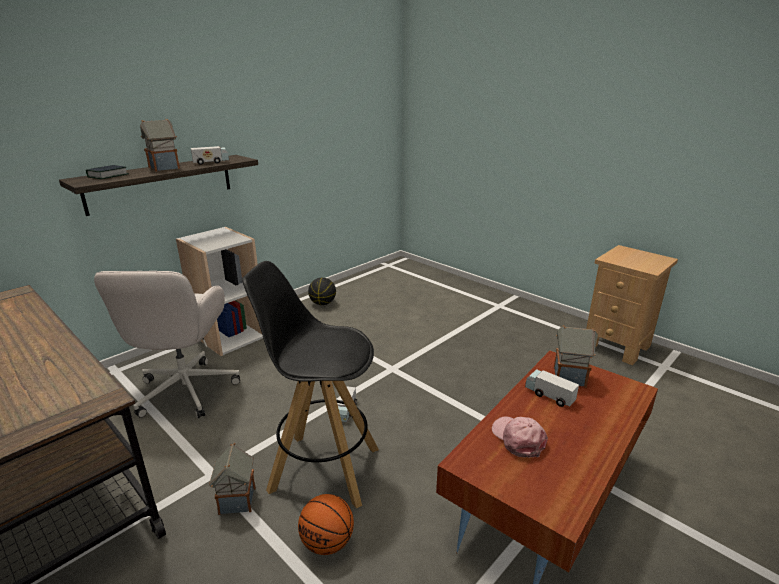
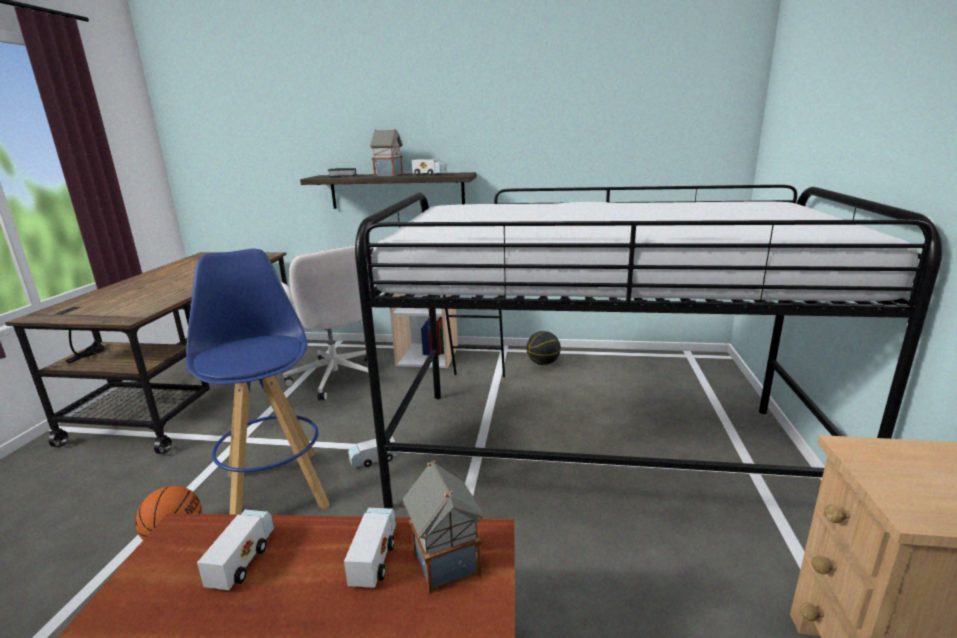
camera: 55 degrees right, 5 degrees down
(186, 390) = (335, 378): white office chair -> white office chair turned 90 degrees counterclockwise
(237, 501) = (212, 466): toy house -> none
(323, 468) = (276, 488): black stool -> blue stool
(437, 333) = (593, 451): none -> black bed
(518, 439) = (242, 559): pink cap -> toy truck

